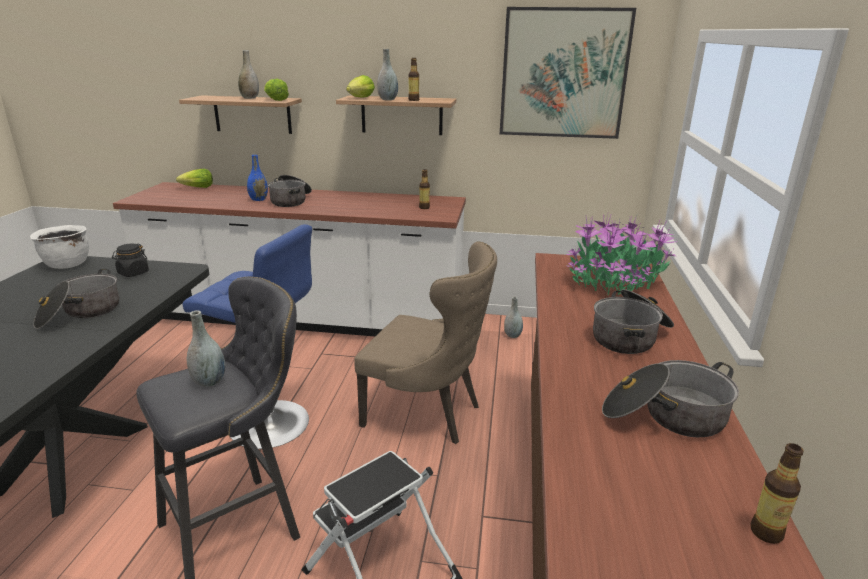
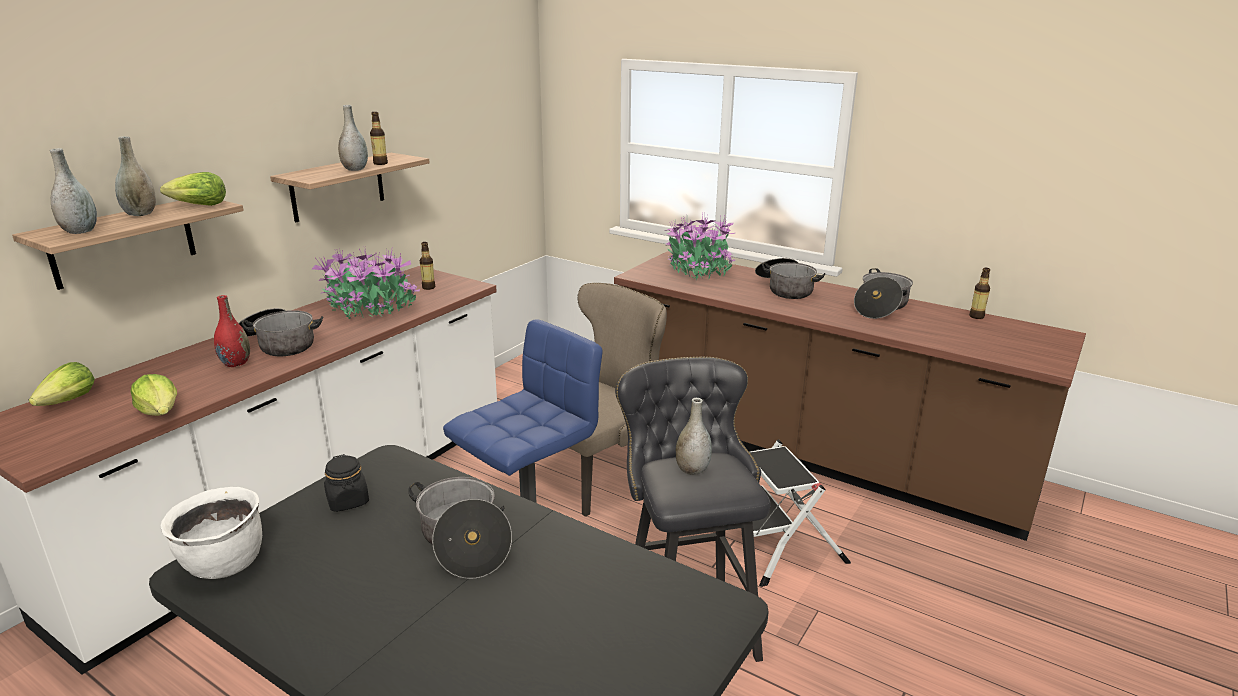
camera: 65 degrees left, 0 degrees up
(258, 199) = (236, 363): blue vase -> red vase
(360, 98) = (317, 175): lettuce -> lettuce (160, 412)
(365, 205) = (371, 310): none -> potted plant
(512, 335) = (509, 392): grey vase -> grey vase (80, 231)
(563, 74) = (475, 107): picture -> none

